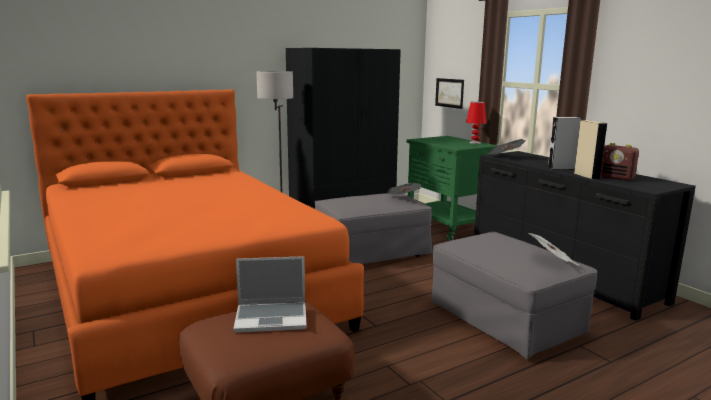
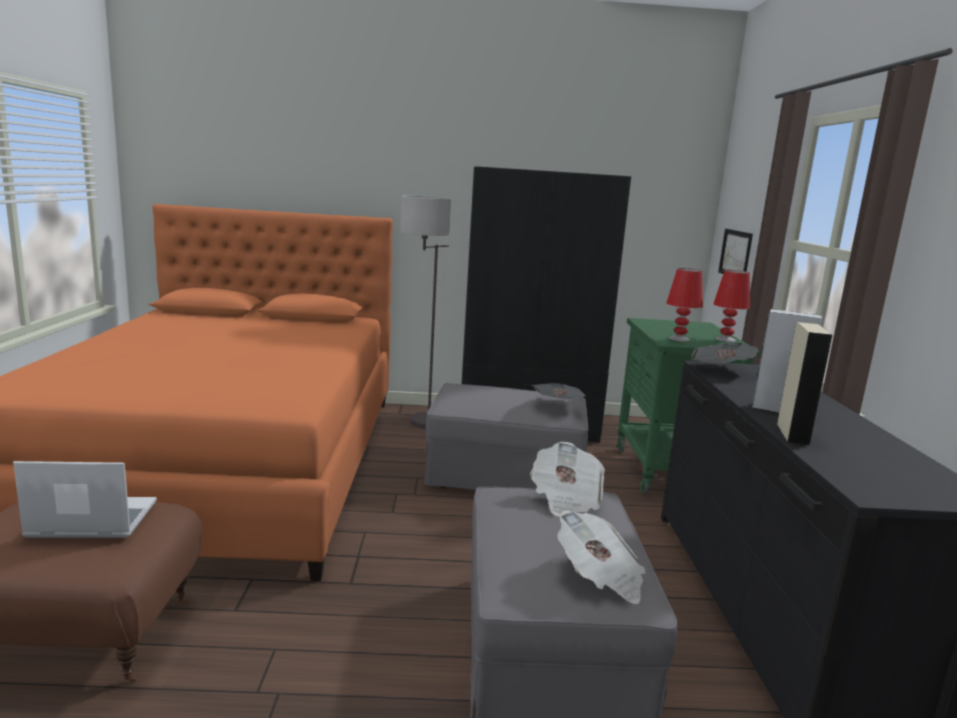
camera: 30 degrees right, 0 degrees up
(272, 318) = (90, 521): laptop -> laptop turned 150 degrees clockwise
(456, 145) = (679, 339): none -> red table lamp
(488, 237) = (565, 499): none -> newspaper
(616, 178) = (851, 452): radio -> none

